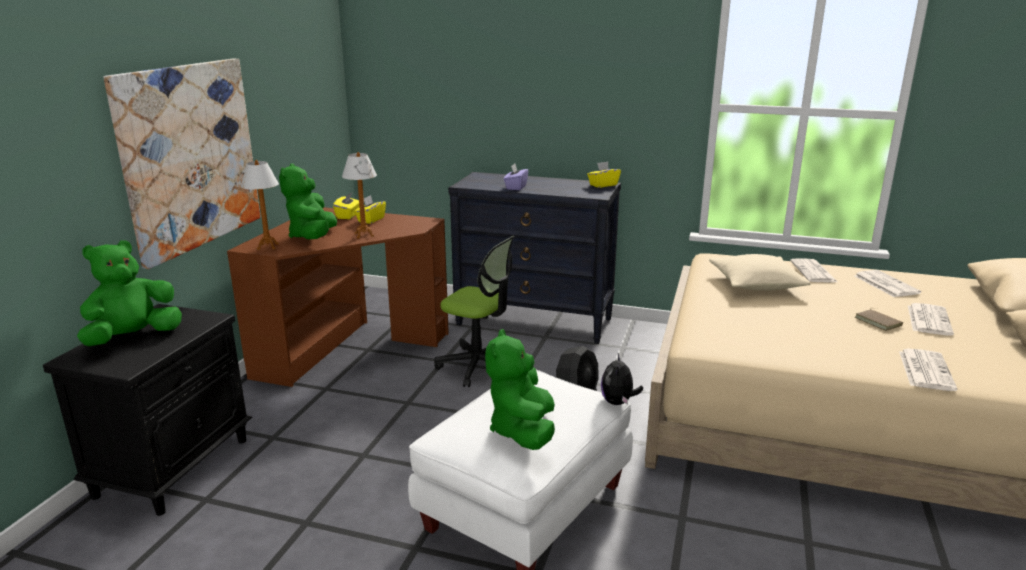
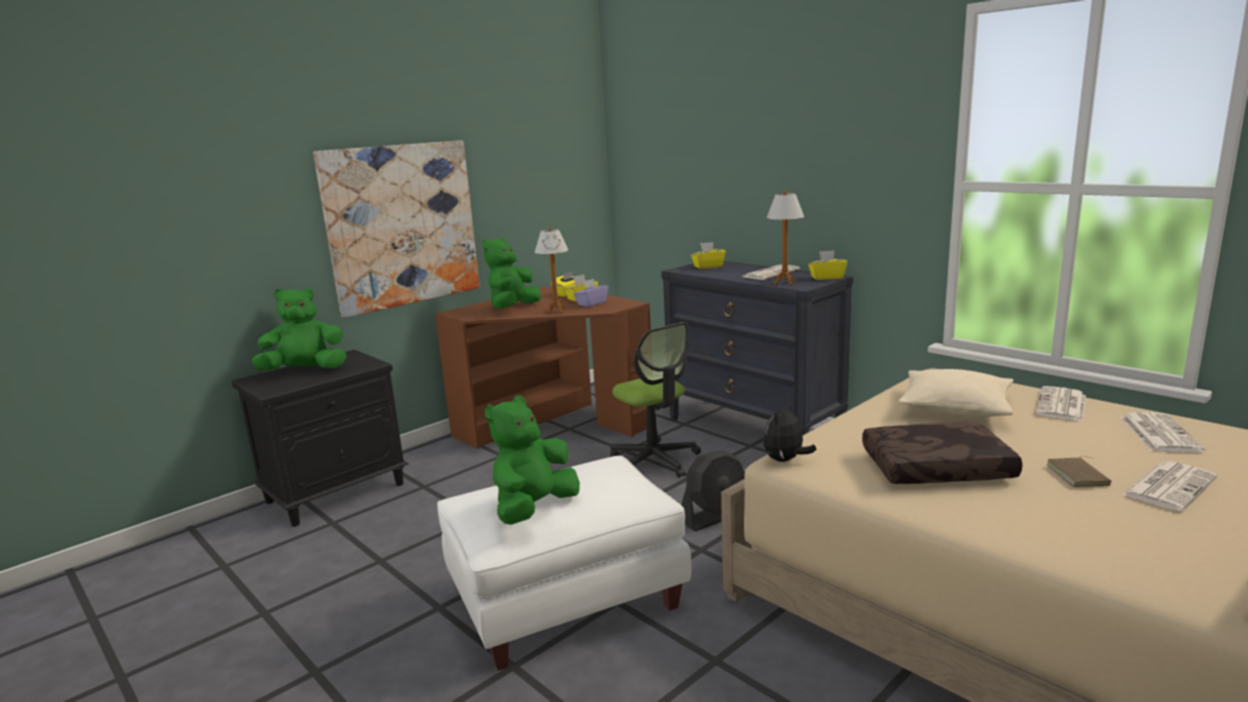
camera: 30 degrees right, 5 degrees down
(268, 247) = (467, 313): table lamp -> table lamp (784, 283)
(485, 180) = (708, 266): none -> yellow tissue box
(515, 187) = (727, 274): purple tissue box -> purple tissue box (591, 304)
(618, 402) = (666, 506): plush toy -> plush toy (785, 460)
(798, 333) = (936, 469): none -> brown pillow
(925, 370) = (1069, 543): newspaper -> newspaper (770, 273)

